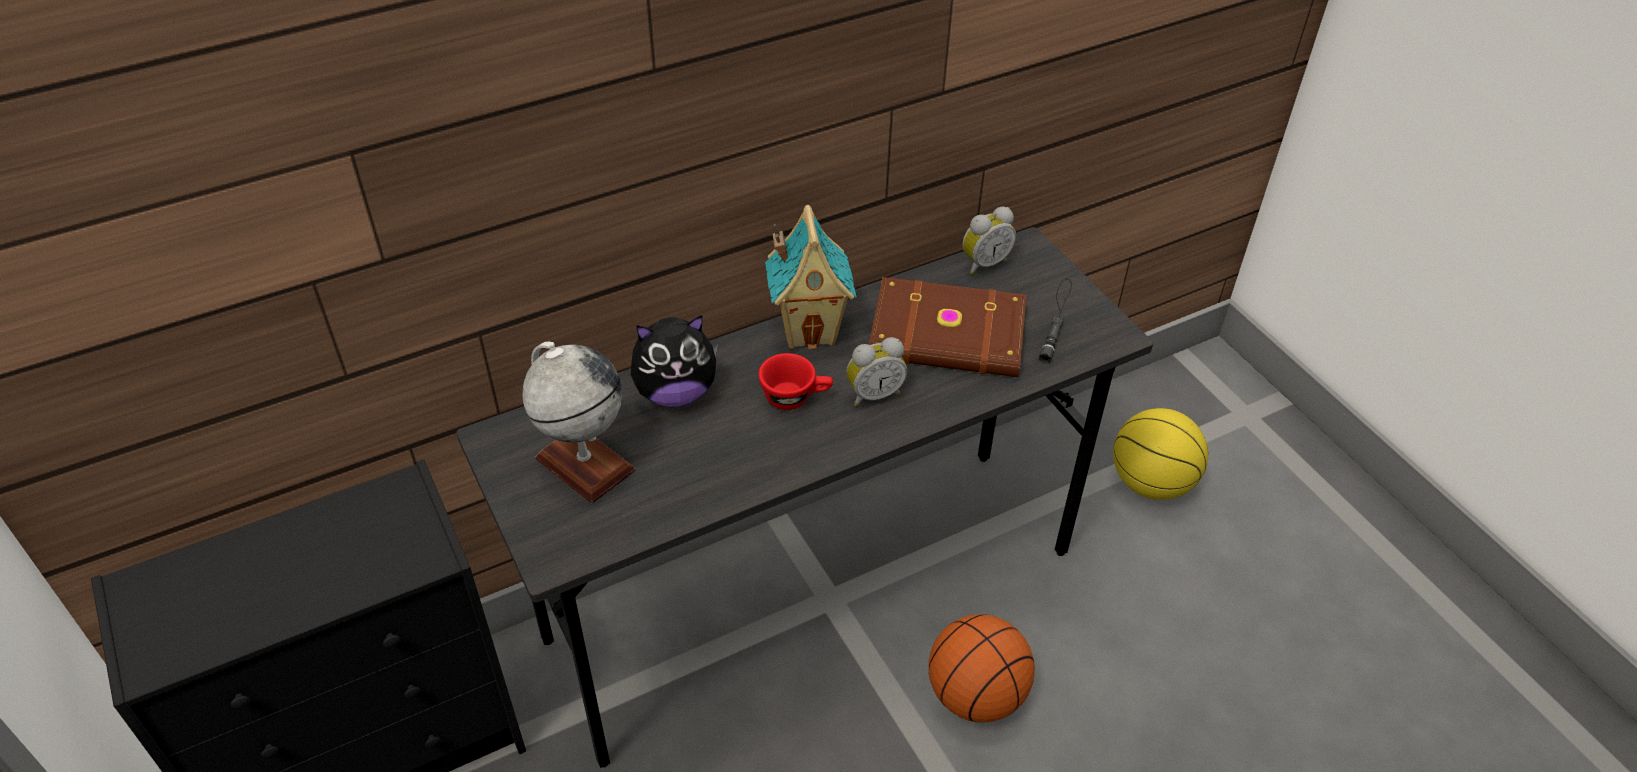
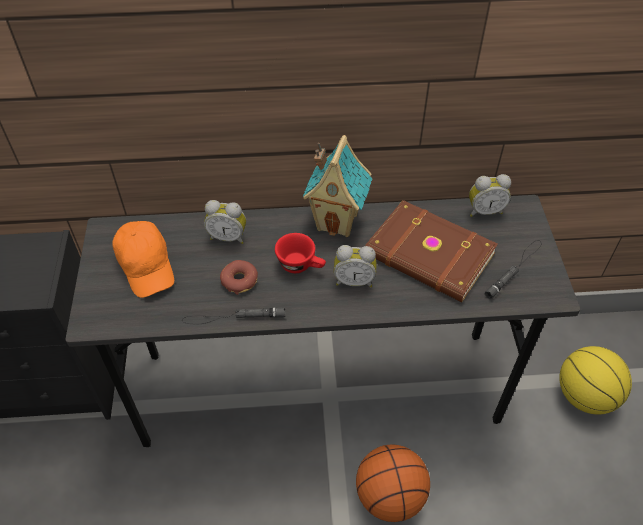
camera: 25 degrees right, 5 degrees up
(584, 464) = (146, 265): globe -> orange cap
(675, 392) = (228, 236): plush toy -> alarm clock
(726, 441) = (239, 280): none -> donut
(746, 488) = (233, 317): none -> black flashlight

